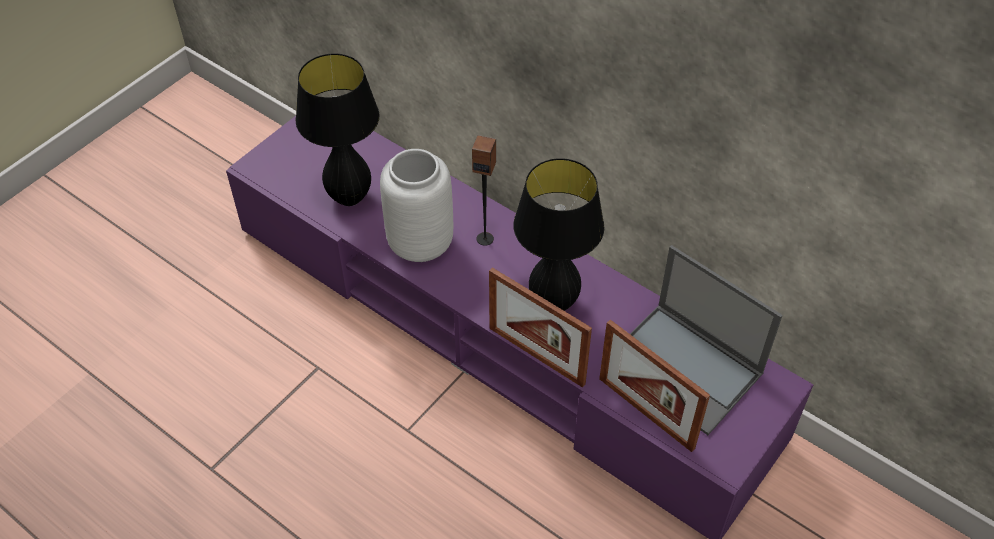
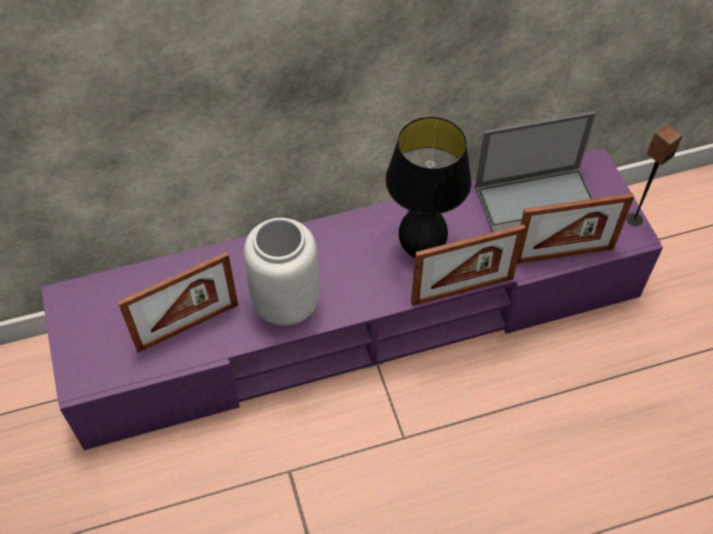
camera: 55 degrees left, 5 degrees up
(349, 198) = (188, 326): black table lamp -> picture frame
(485, 238) = (319, 256): speaker -> speaker (634, 219)

